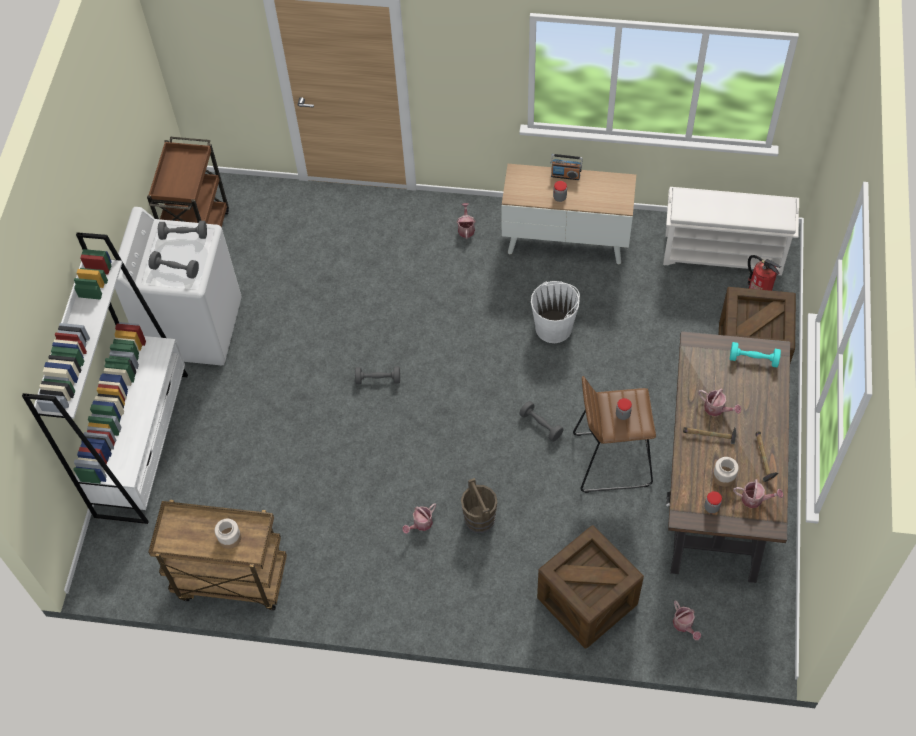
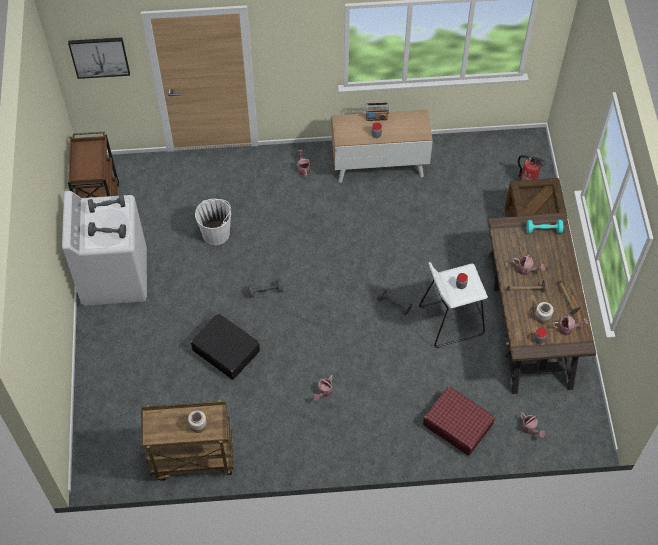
camera: 15 degrees left, 0 degrees up
(142, 443) = (98, 370): white bookcase -> none
(210, 41) = (99, 56): none -> picture
(309, 447) = (226, 350): none -> black suitcase
(479, 519) = (366, 380): brown bucket -> none
(554, 327) = (386, 231): white bucket -> white bucket (216, 233)
(587, 600) = (457, 424): crate -> red suitcase
(611, 459) = (450, 320): brown stool -> white stool
(724, 253) = (496, 157): white shoe rack -> none

